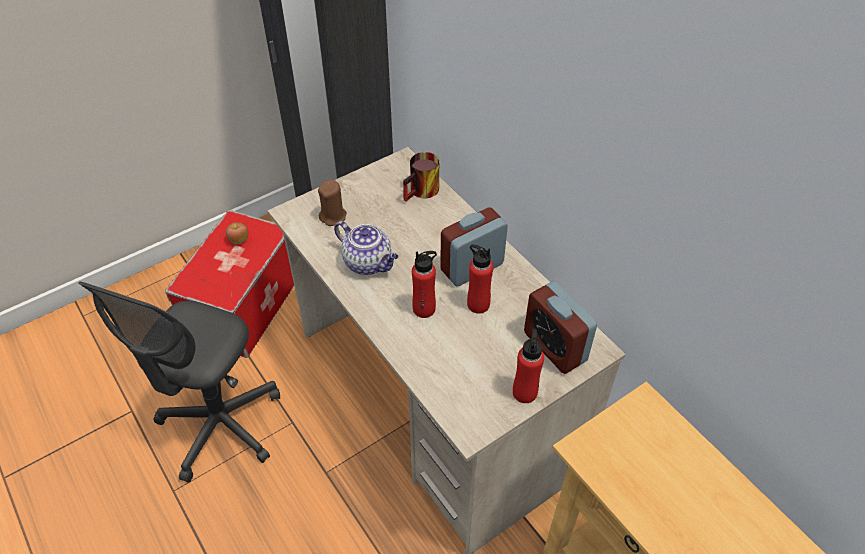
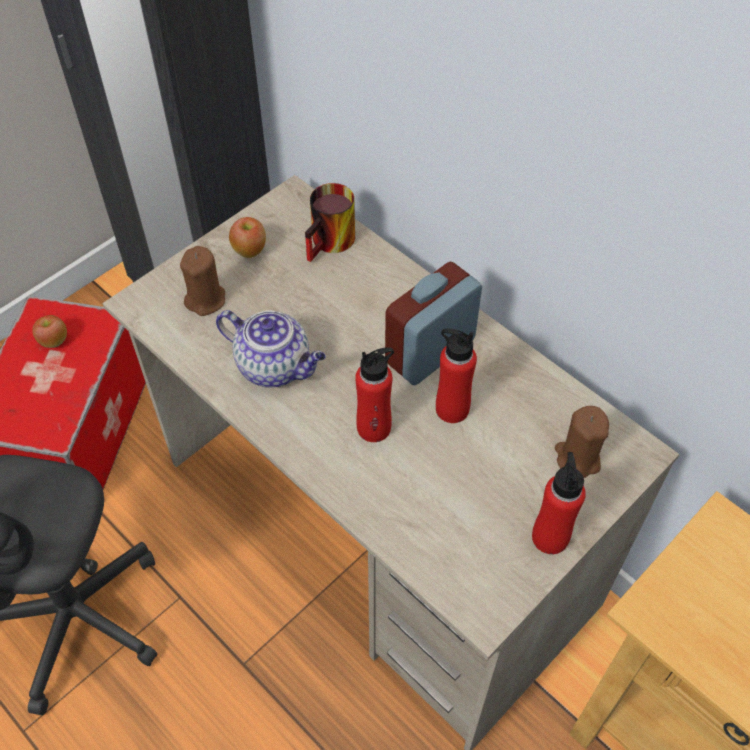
camera: 10 degrees left, 5 degrees up
(368, 190) = (250, 250): none -> apple
(554, 347) = (577, 458): alarm clock -> brown candle

